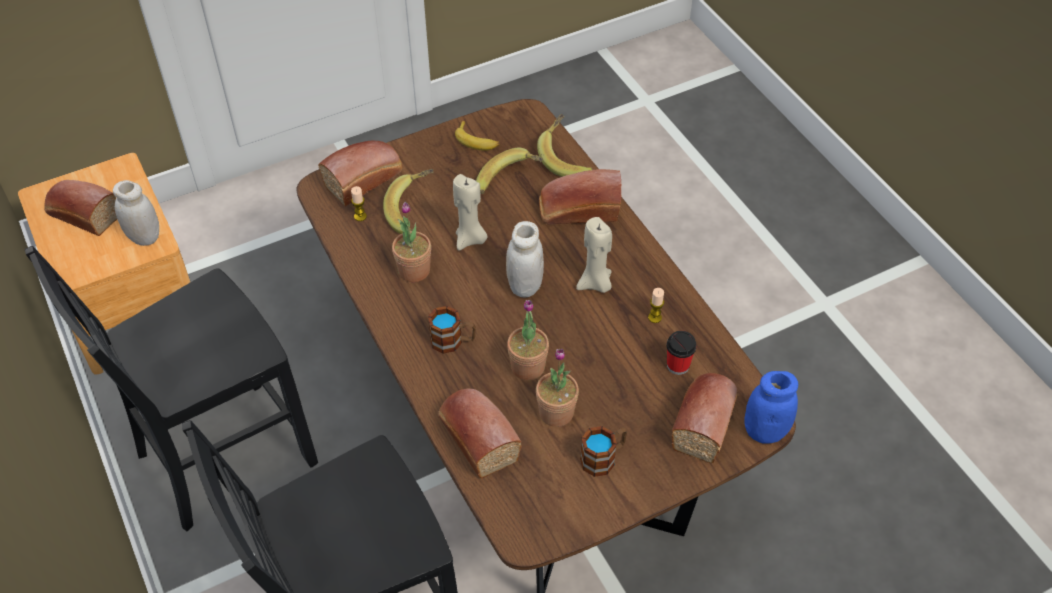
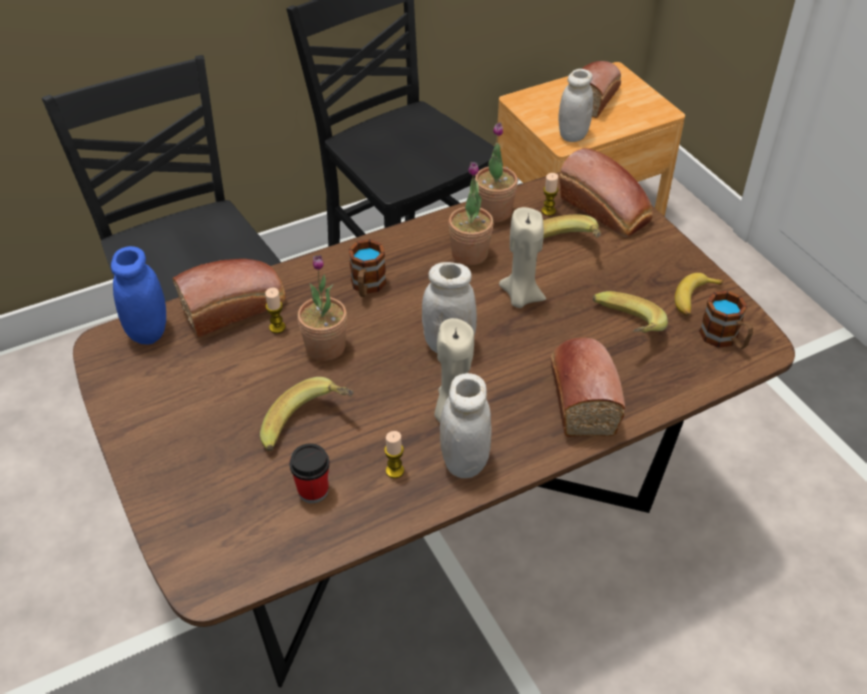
camera: 90 degrees right, 5 degrees down
(503, 403) = (277, 327): none -> candle
(556, 412) = (258, 371): potted plant -> potted plant (494, 212)
(566, 159) = (680, 387): banana -> banana (309, 428)
(603, 458) = (188, 411): mug -> mug (724, 339)
(643, 278) = (464, 461): none -> white jar
(704, 422) = (220, 513): bread -> none
(764, 431) = (194, 581): blue jar -> blue jar (148, 331)

